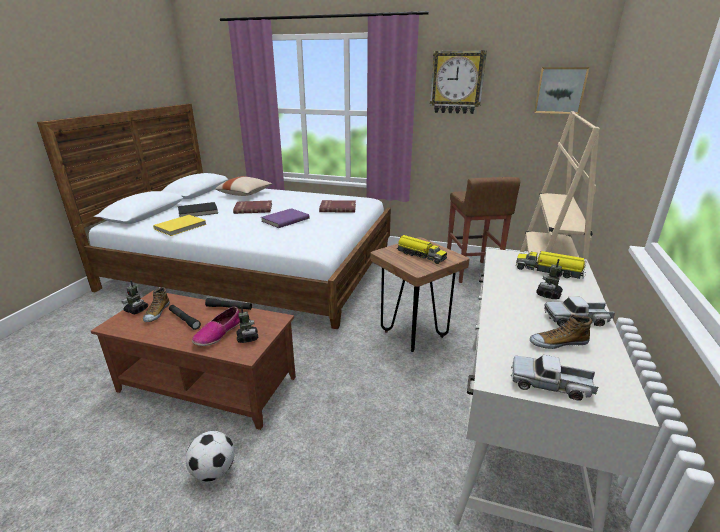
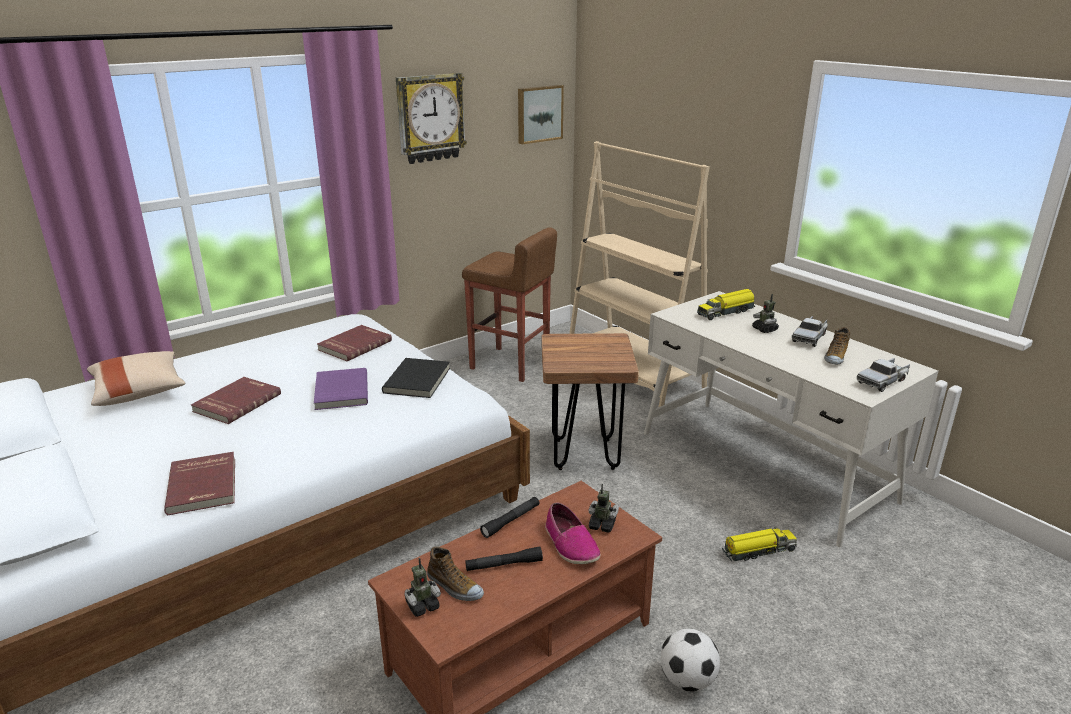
camera: 55 degrees left, 0 degrees up
(181, 227) = (204, 485): yellow book -> red book
(198, 212) = (151, 454): black book -> black book (418, 380)
(420, 255) = (590, 351): toy truck -> toy truck (758, 551)

